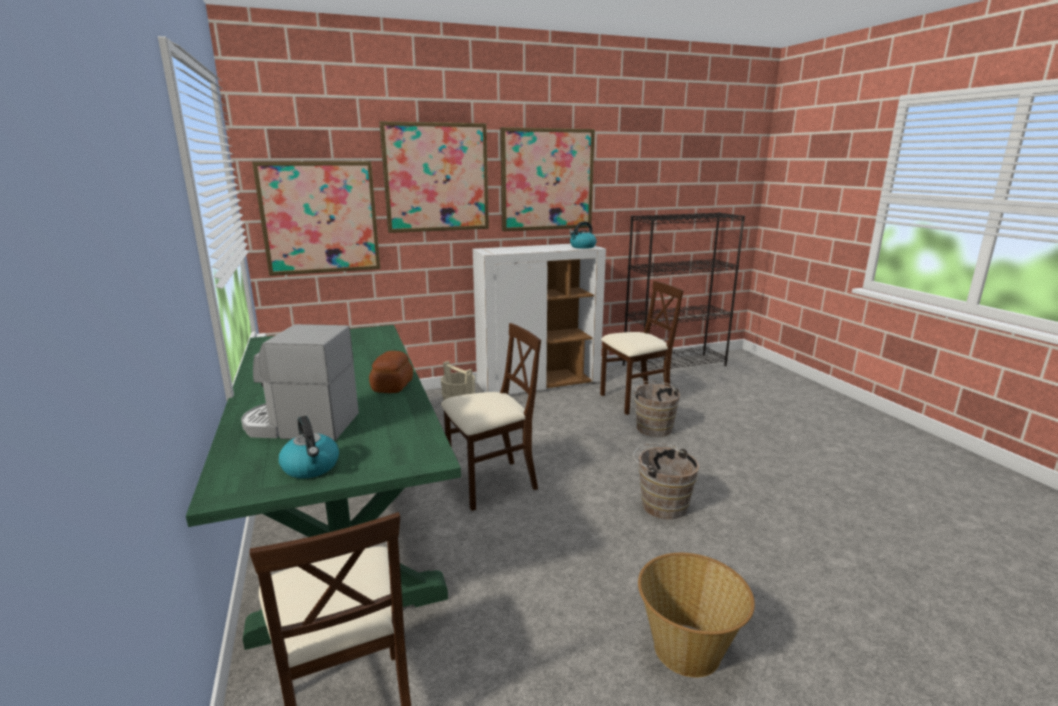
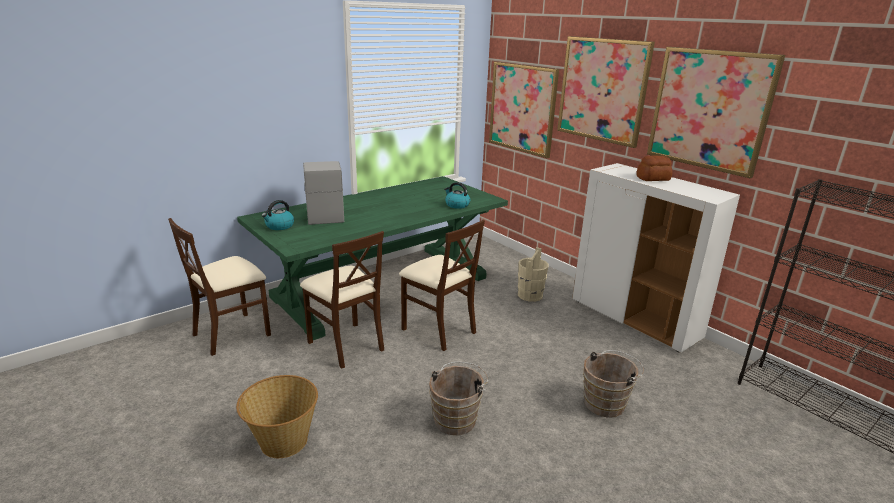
camera: 70 degrees right, 5 degrees up
(393, 385) = (389, 222): bread -> bread (653, 179)
(582, 247) = (703, 195): kettle -> kettle (457, 205)
(635, 400) = (663, 384): beige chair -> beige chair (346, 345)

